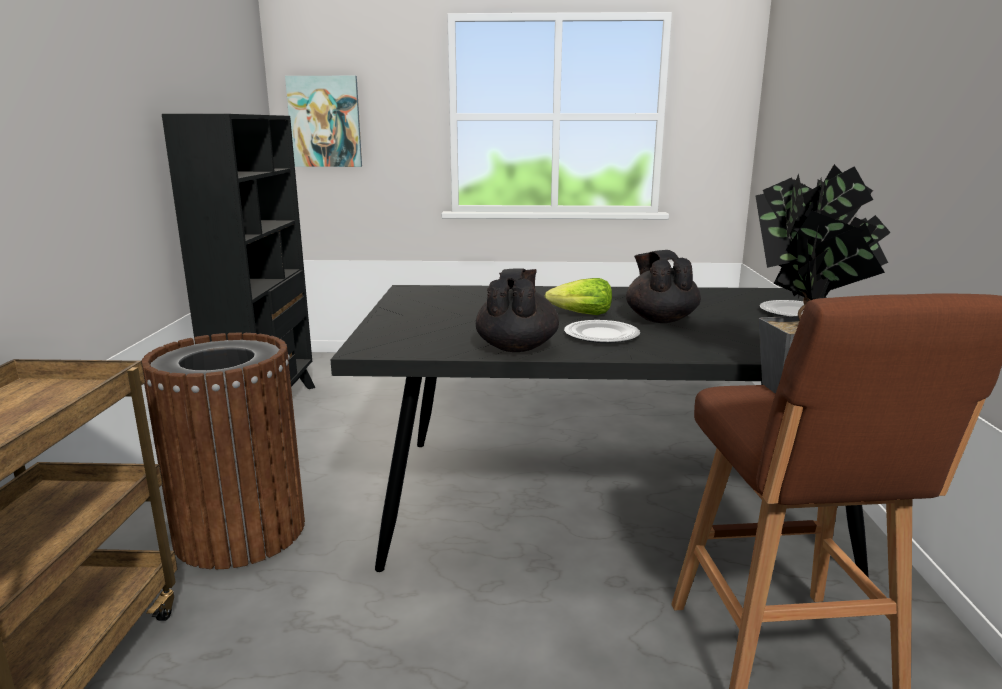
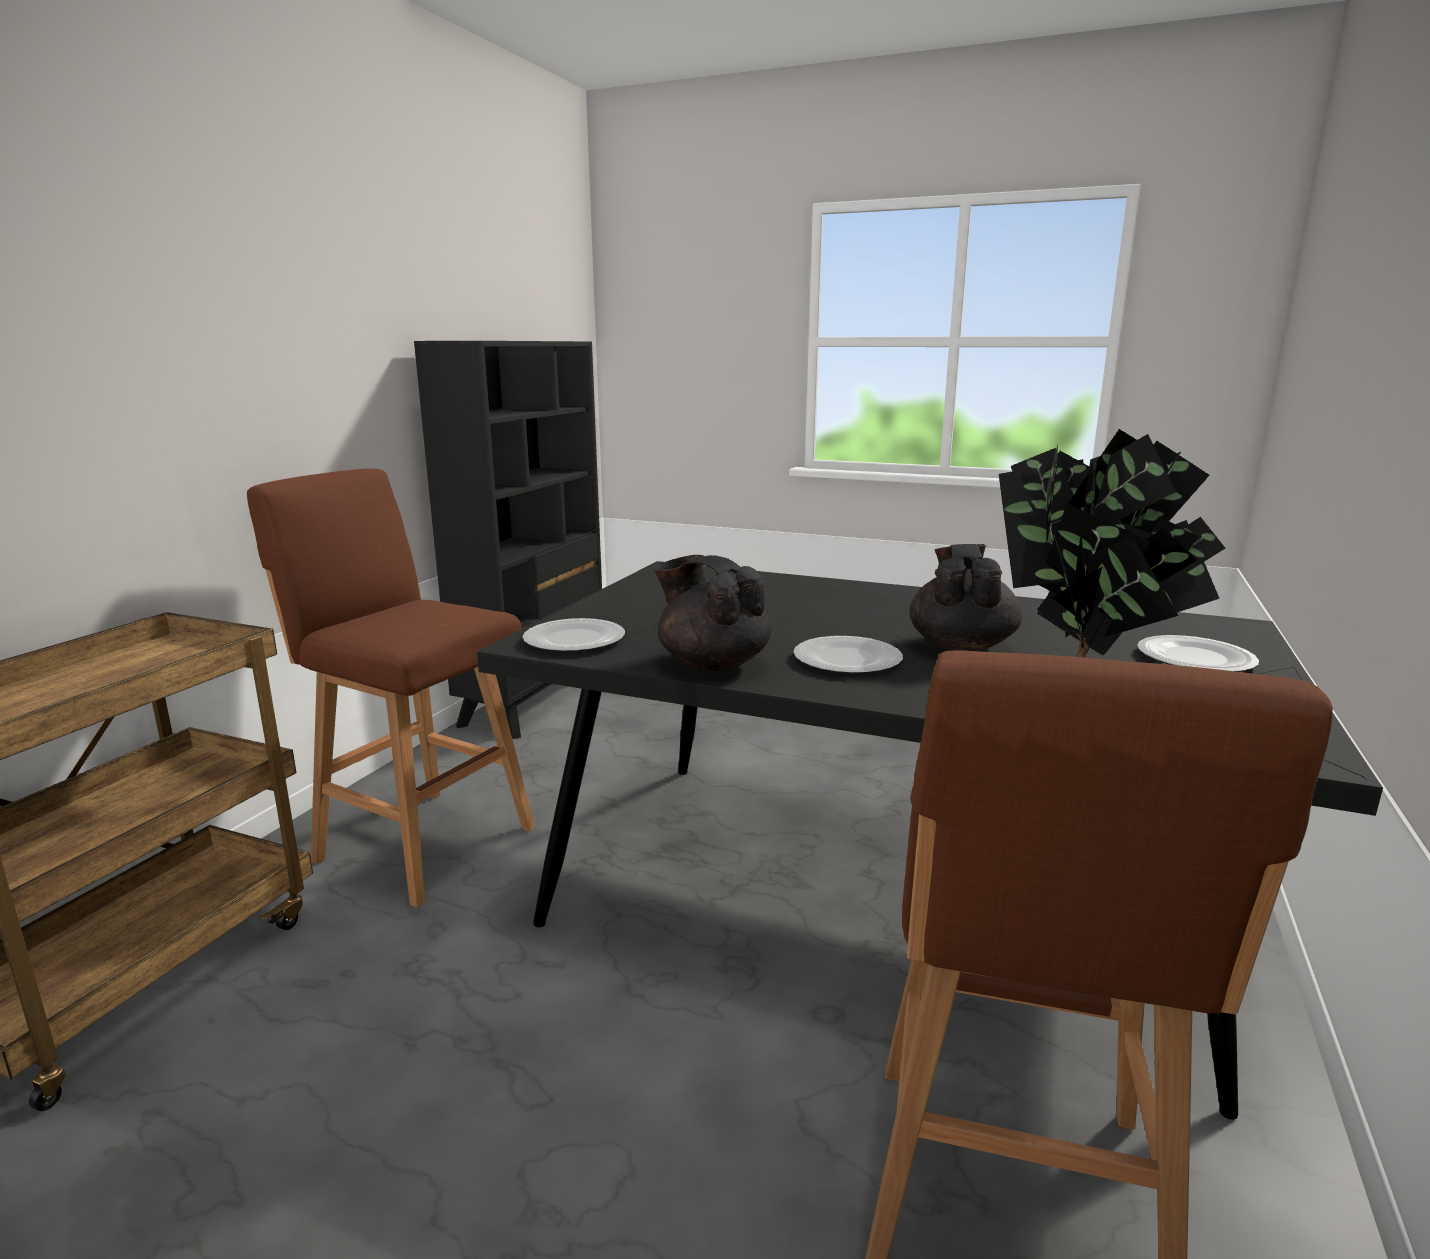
camera: 20 degrees right, 0 degrees up
(240, 531) = (421, 842): brown trash can -> brown stool
(325, 122) = (657, 348): picture -> none
(399, 343) = (575, 640): none -> plate
(517, 347) = (712, 663): black teapot -> black teapot turned 75 degrees counterclockwise
(581, 315) = (852, 627): lettuce -> none

